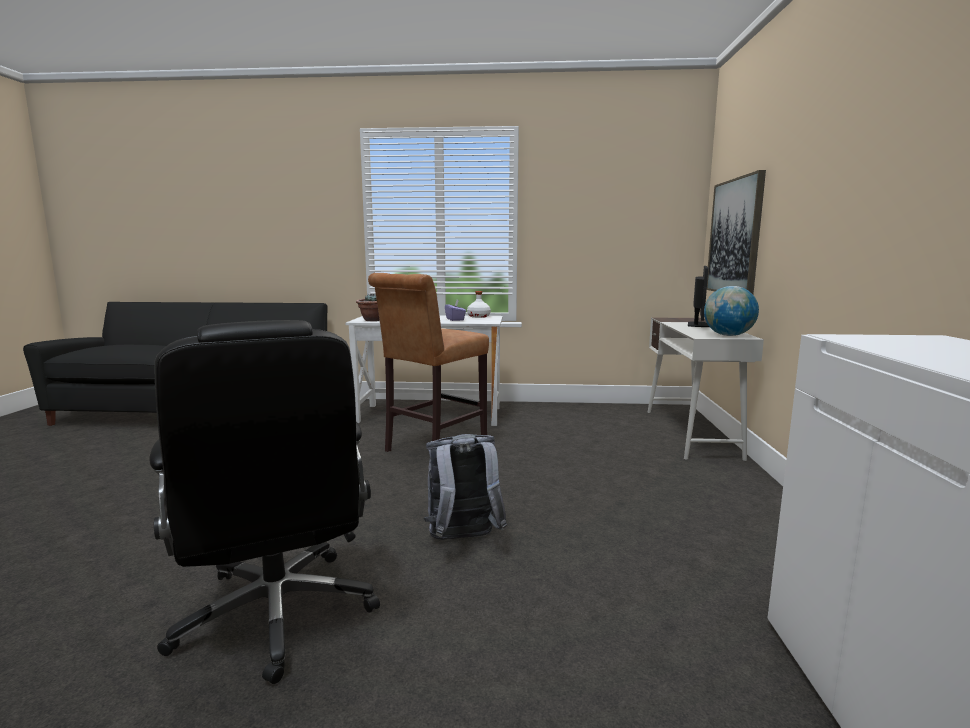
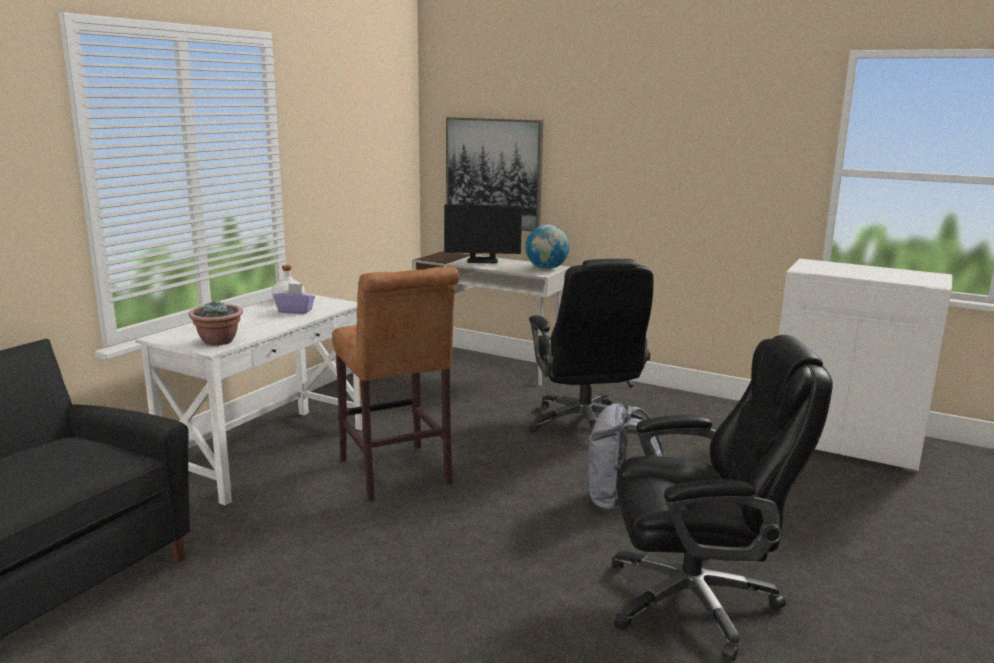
camera: 65 degrees left, 5 degrees up
(622, 494) = (585, 425): none -> black office chair
(698, 325) = (482, 261): monitor -> monitor turned 135 degrees clockwise

